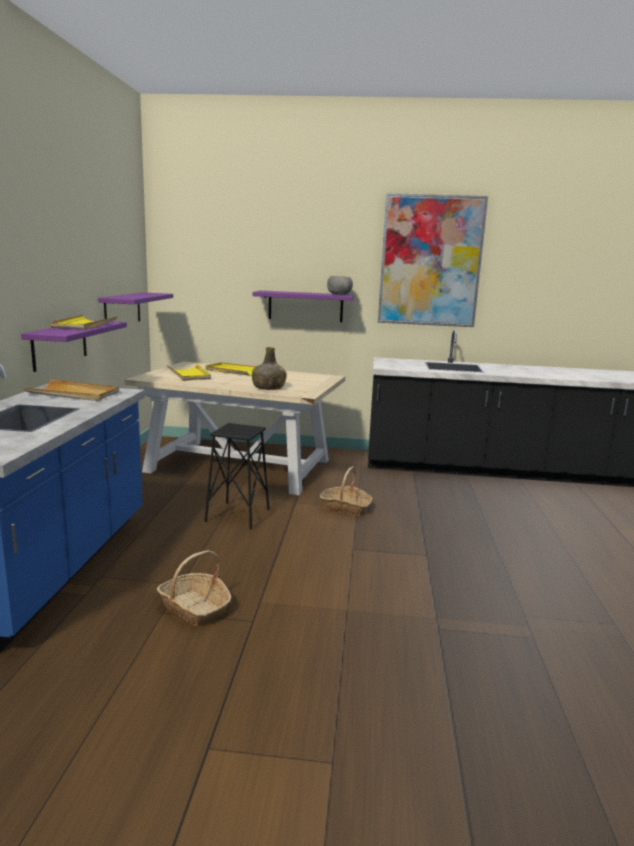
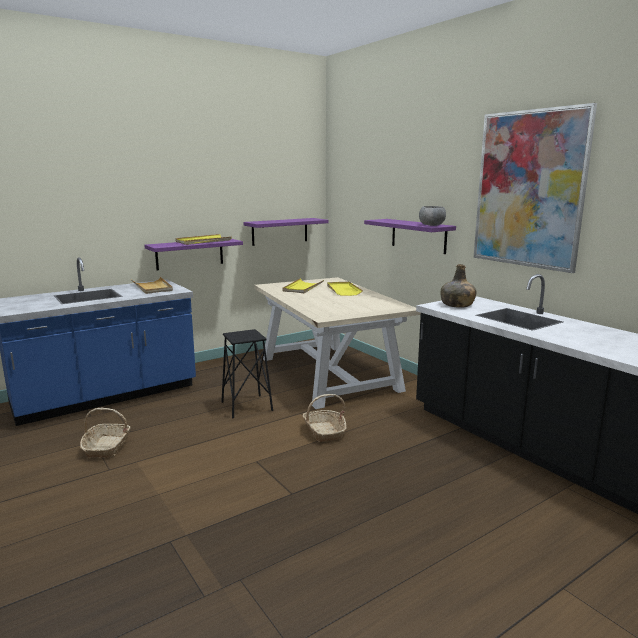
camera: 50 degrees right, 0 degrees up
(268, 387) = (318, 307): green bottle -> green bottle (457, 305)

